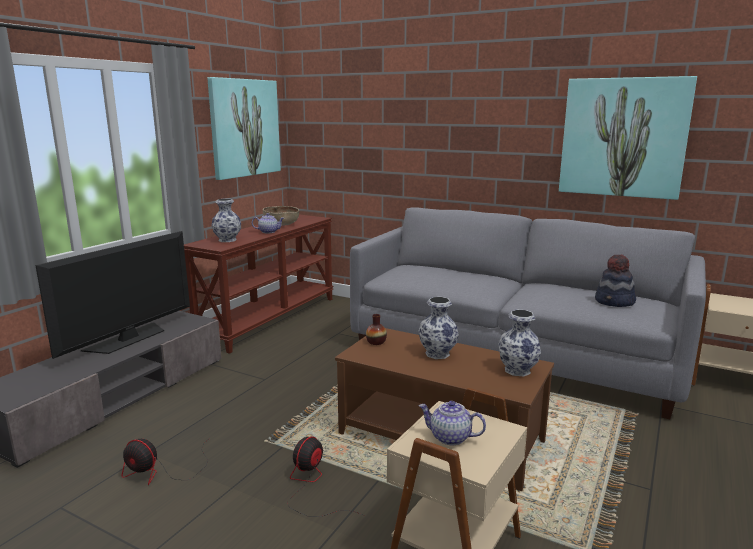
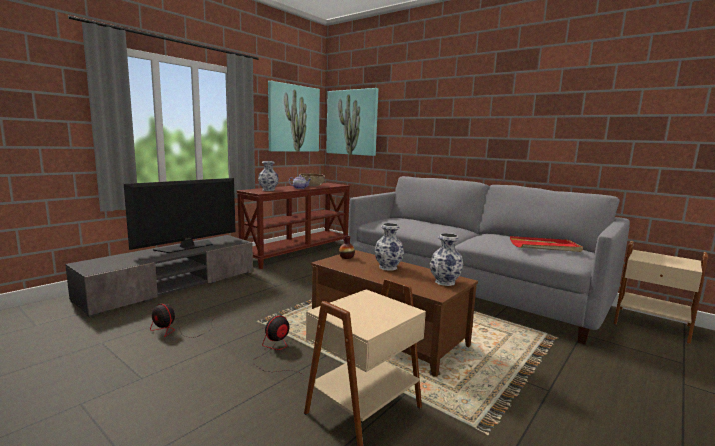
camera: 10 degrees right, 5 degrees down
(450, 437) = (359, 310): teapot -> none
(615, 302) = (545, 246): hat -> red tray
(623, 137) = (564, 123): picture -> picture (352, 122)

